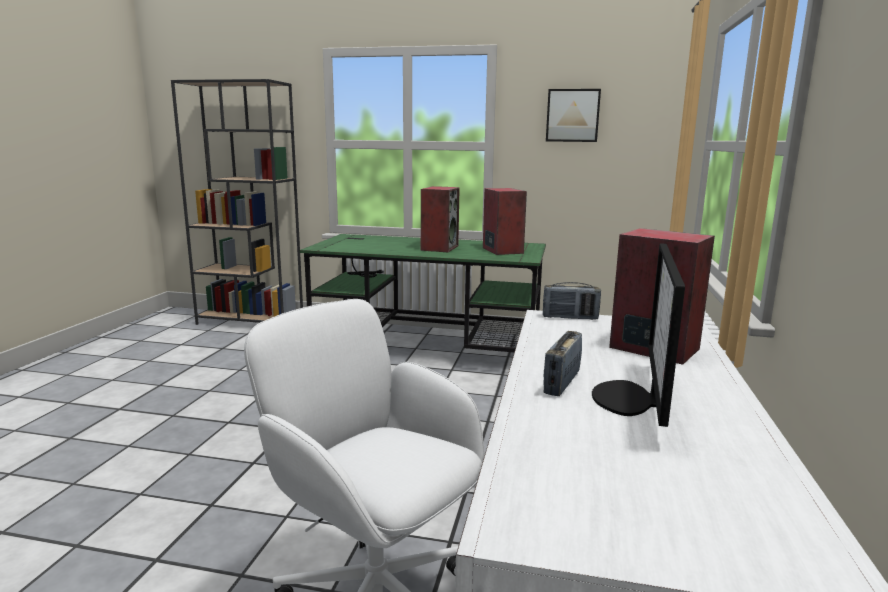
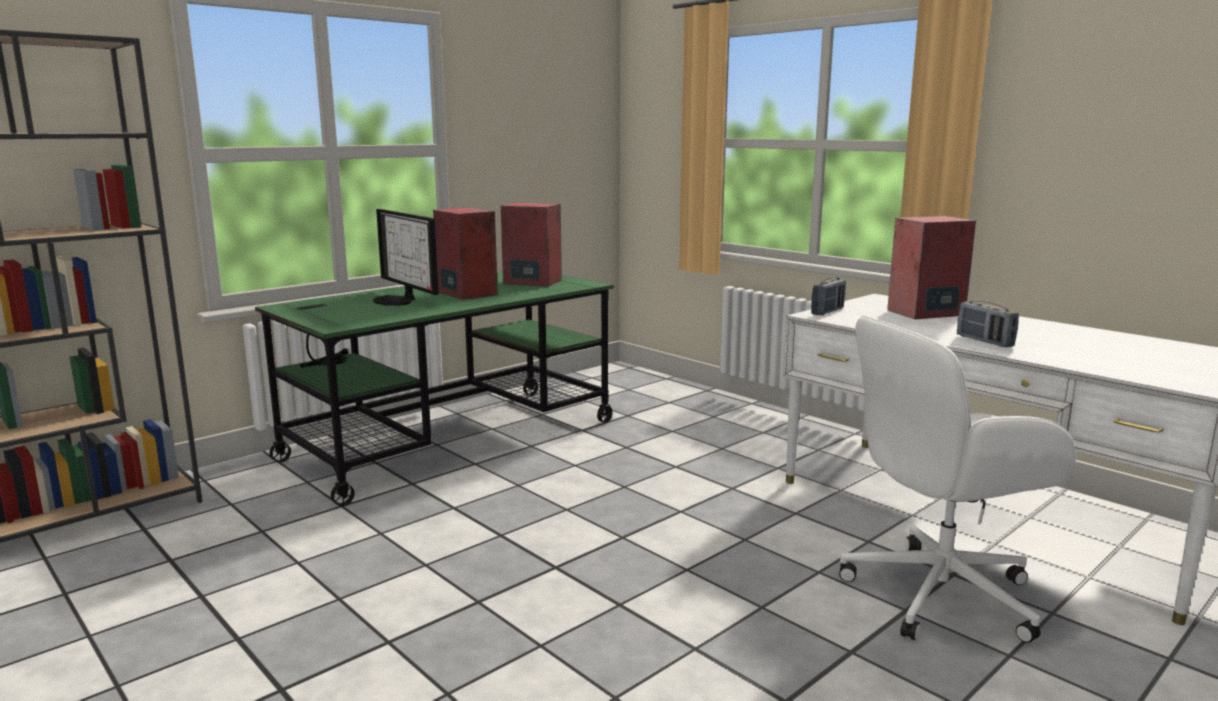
camera: 55 degrees left, 0 degrees up
(572, 115) = (526, 109): picture -> none
(632, 399) = (1025, 336): monitor -> monitor (398, 300)

